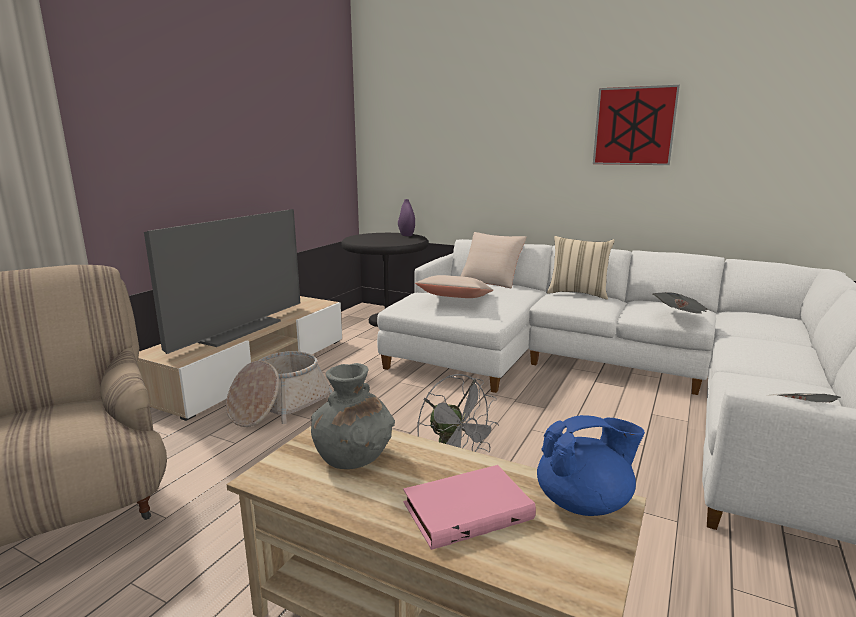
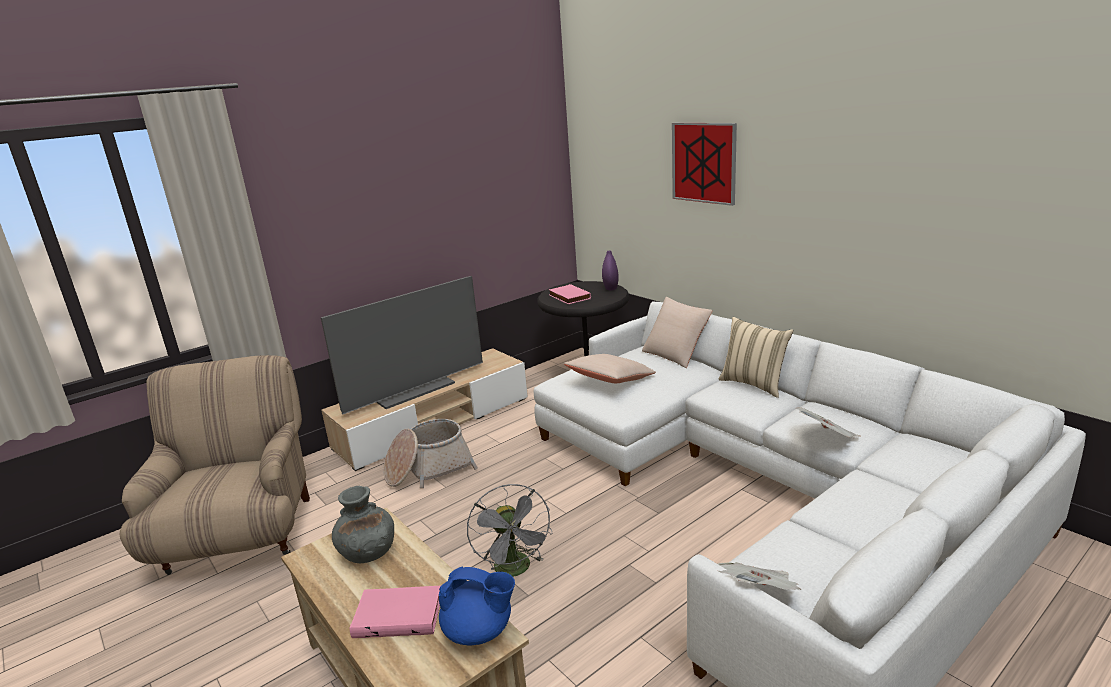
camera: 25 degrees right, 5 degrees up
(374, 240) = (568, 297): none -> pink book
(634, 126) = (833, 194): picture -> picture (704, 162)

